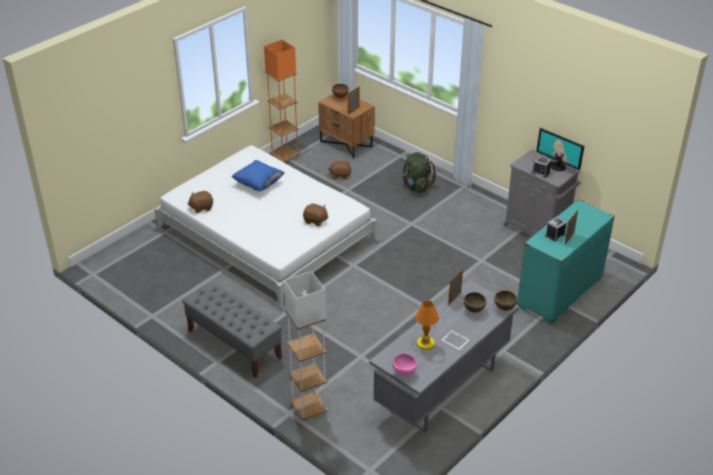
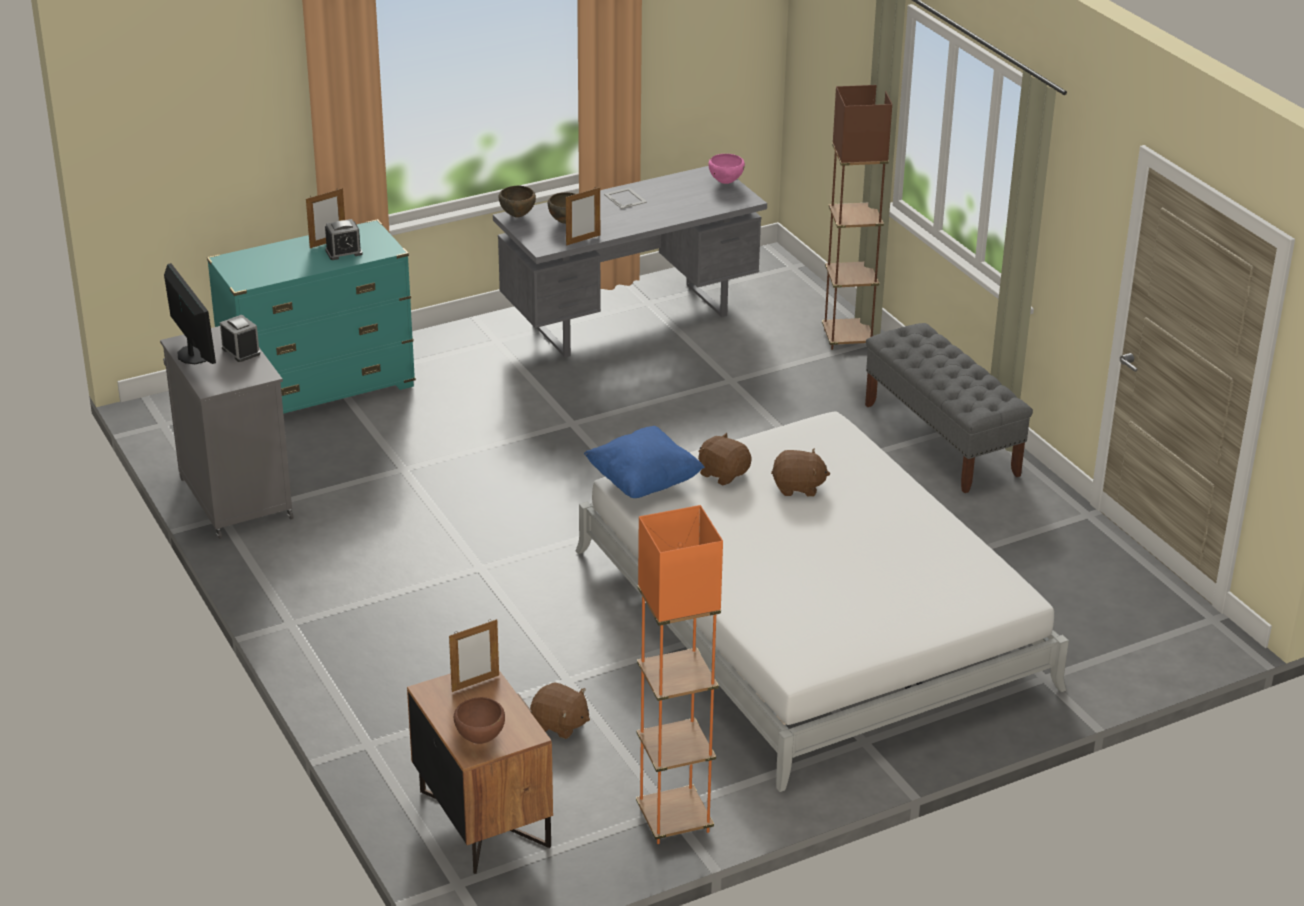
camera: 160 degrees left, 5 degrees down
(201, 207) = (960, 555): brown plush toy -> brown plush toy (798, 487)
(258, 184) = (812, 577): blue pillow -> blue pillow (644, 482)
(309, 409) = (847, 338): white floor lamp -> brown floor lamp
(416, 186) = (399, 649): green backpack -> none
(425, 342) = (670, 205): table lamp -> none

